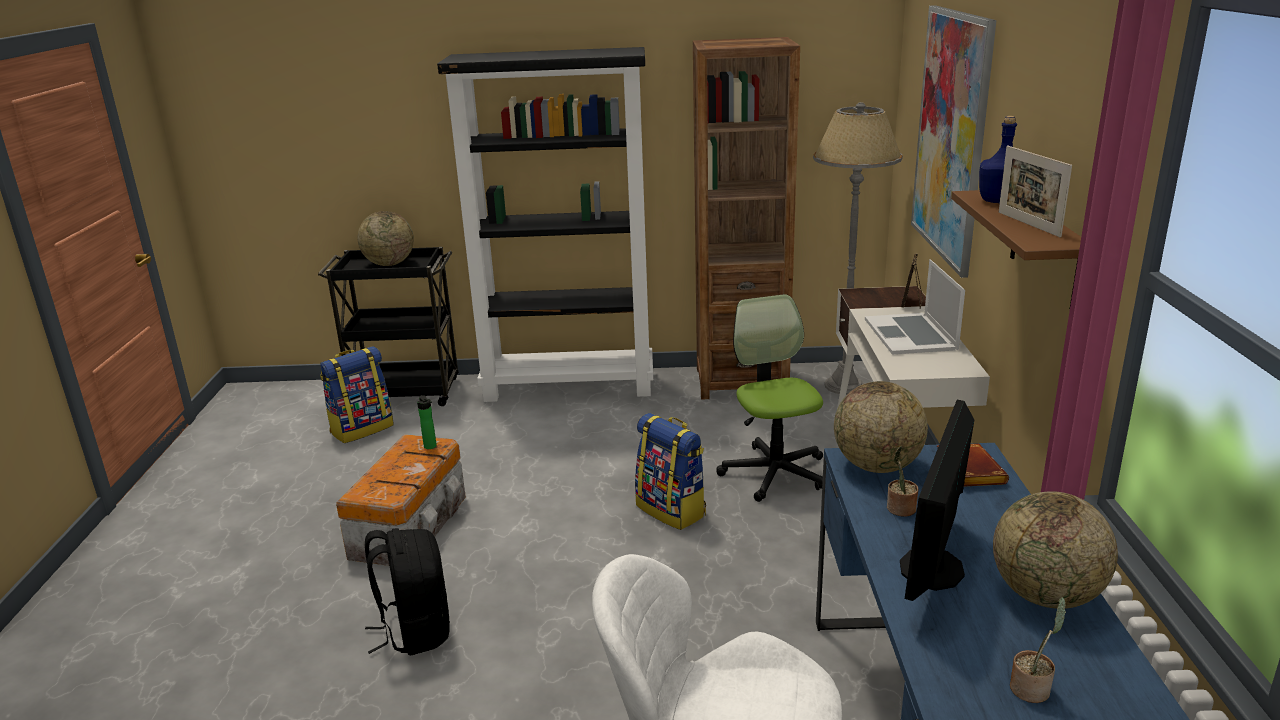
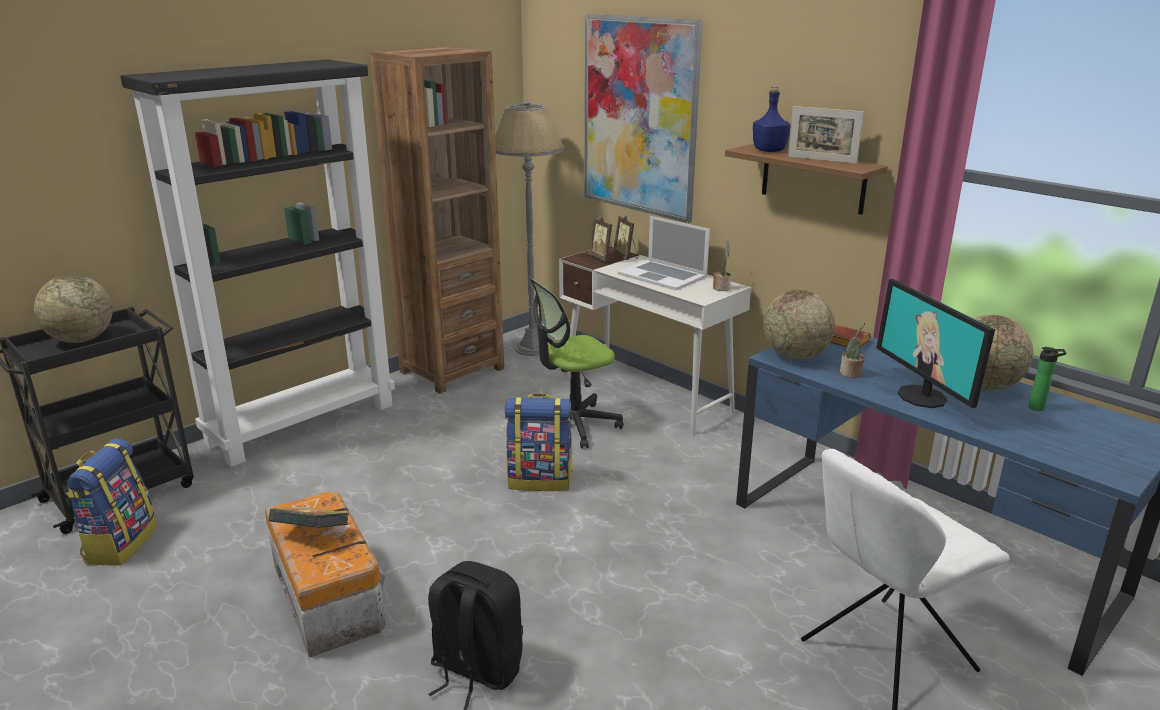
camera: 45 degrees left, 0 degrees up
(397, 465) = (311, 534): none -> book
(431, 447) = (320, 506): bottle -> bottle (1039, 408)
(774, 473) = (573, 424): office chair -> office chair turned 60 degrees counterclockwise
(883, 299) = (603, 258): none -> picture frame
(1032, 688) = (1057, 429): potted plant -> potted plant (721, 288)

